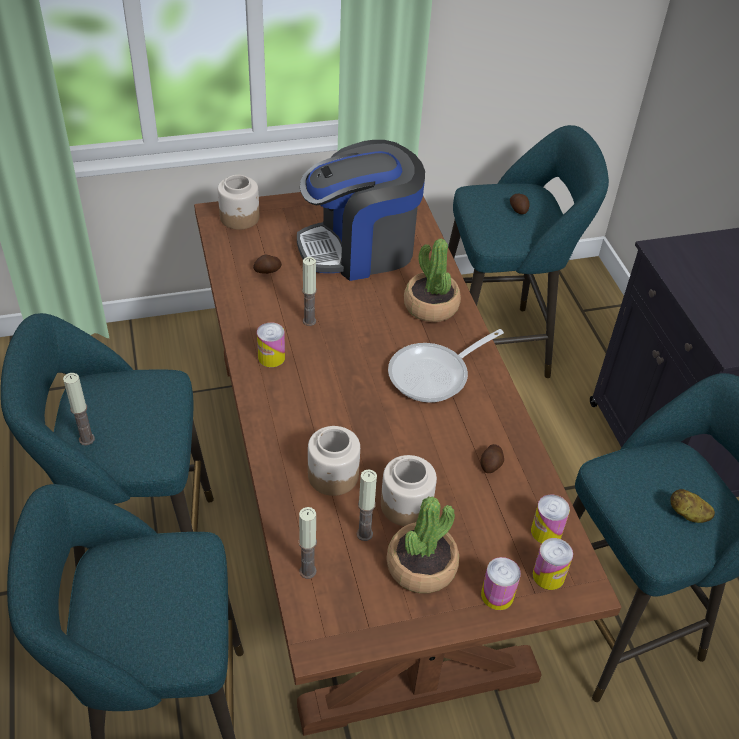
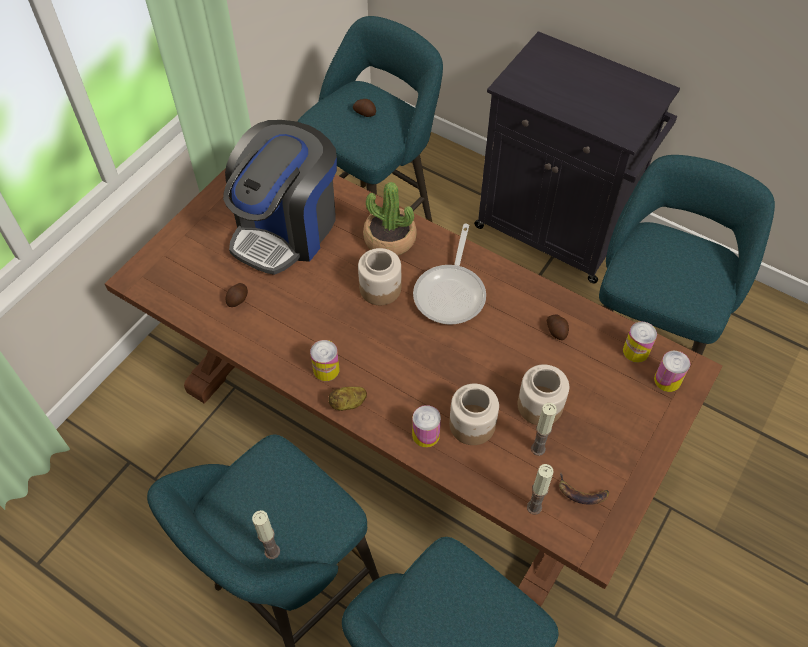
camera: 40 degrees left, 10 degrees up
(240, 218) = (160, 268): jar -> jar (381, 288)
(309, 321) = (319, 318): candle -> none
(360, 594) = (582, 492): none -> banana
(421, 566) = (594, 440): potted plant -> none
(497, 595) = (655, 419): can -> can (426, 435)
(688, 514) = (697, 272): potato -> potato (348, 403)

